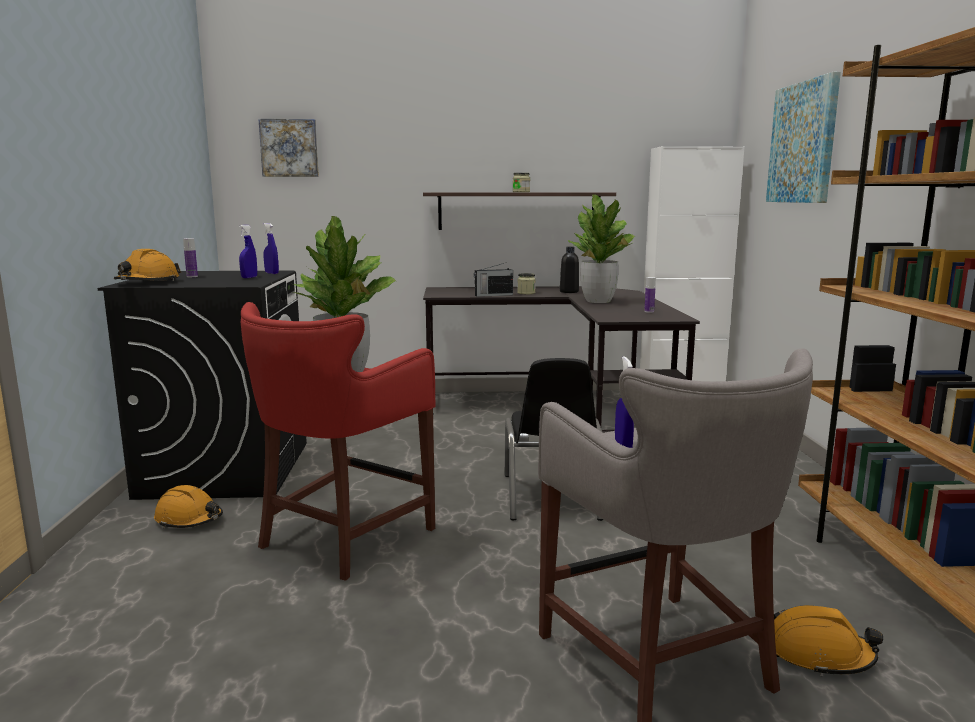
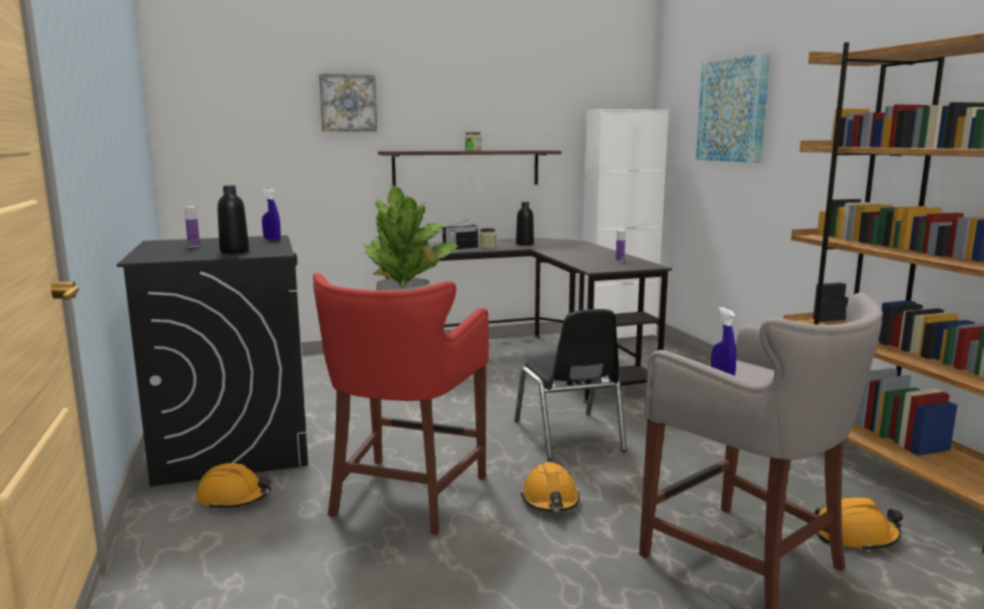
camera: 15 degrees left, 0 degrees up
(148, 283) = (162, 256): orange hard hat -> orange hard hat (550, 500)
(216, 281) = (234, 251): none -> black bottle
(249, 277) = (259, 245): blue spray bottle -> none
(289, 148) = (237, 106): picture -> picture (348, 103)
(598, 301) = (563, 252): potted plant -> none

